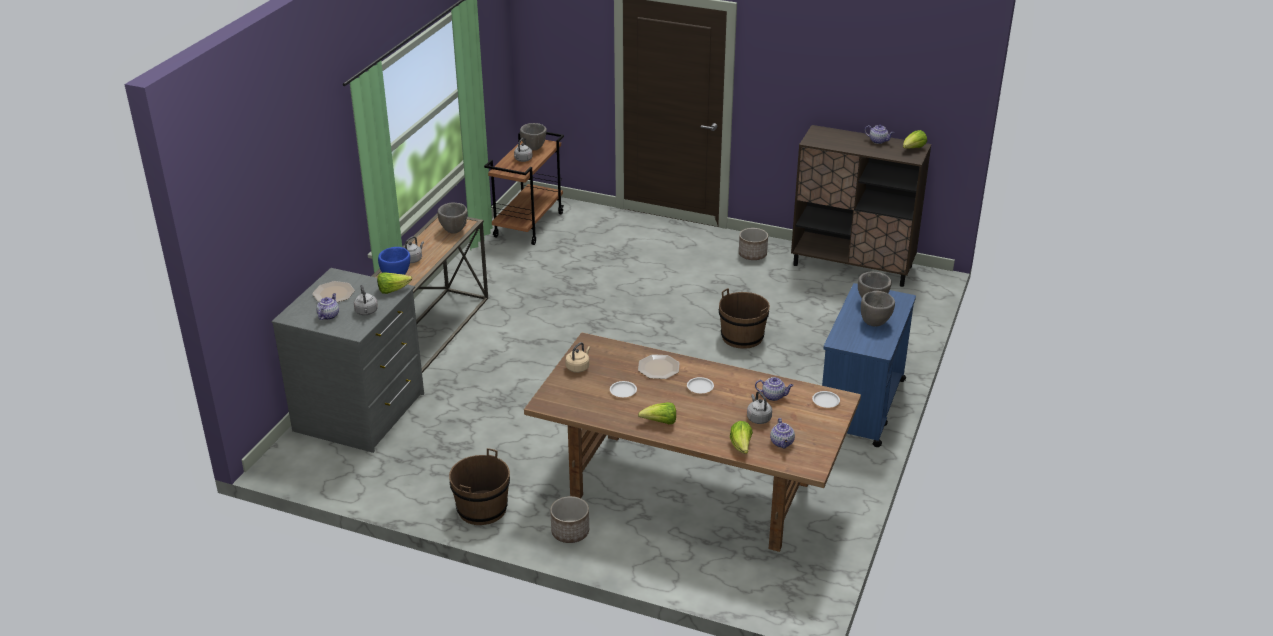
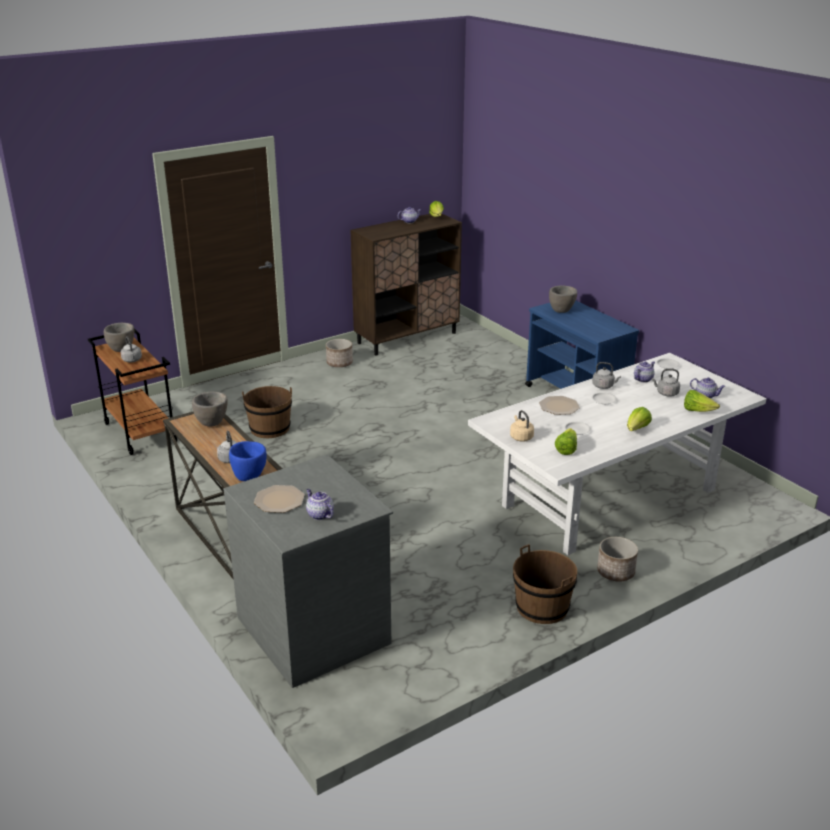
camera: 55 degrees left, 5 degrees down
(366, 312) = (342, 492): grey kettle -> grey kettle (604, 386)
(392, 290) = (320, 467): lettuce -> lettuce (566, 449)
(692, 490) = (610, 497): brown dining table -> white dining table
(742, 337) = (440, 406): brown bucket -> brown bucket (270, 428)
(875, 322) = (588, 318): grey bowl -> none

